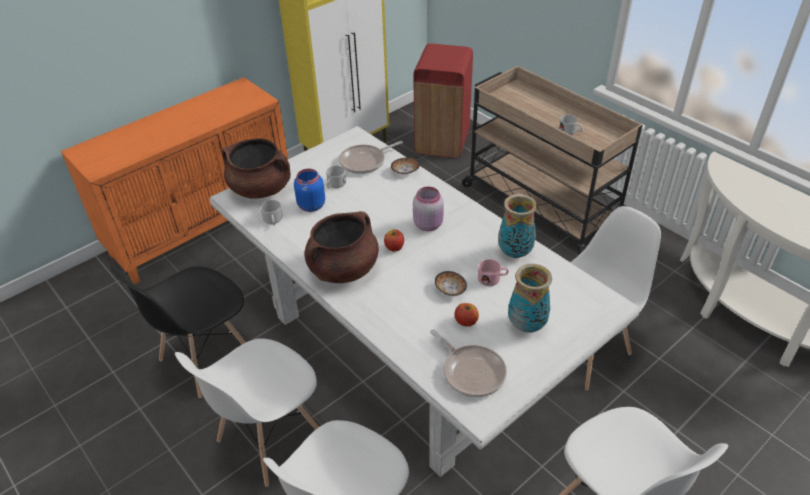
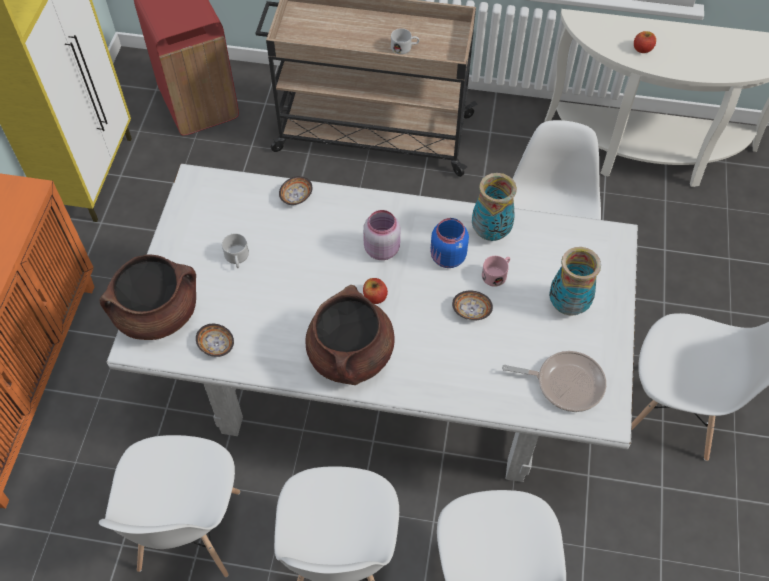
camera: 40 degrees left, 15 degrees up
(206, 359) = (189, 532): black chair -> white chair
(273, 221) = (216, 345): white mug -> bowl
(310, 206) = (238, 301): blue jar -> blue jar (447, 258)
(365, 162) = (240, 208): frying pan -> none
(466, 321) = (515, 335): apple -> apple (642, 49)

